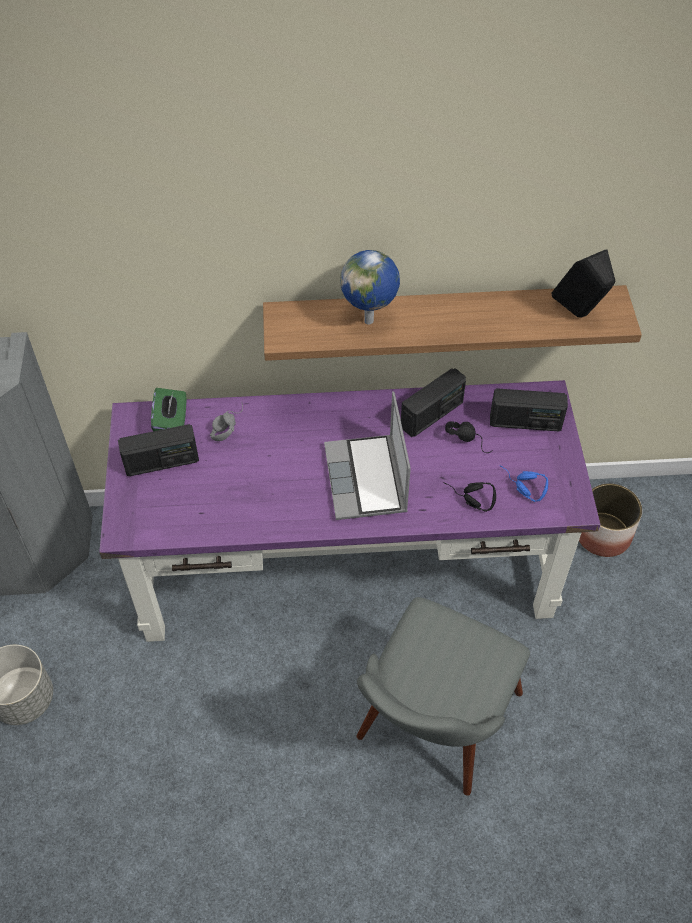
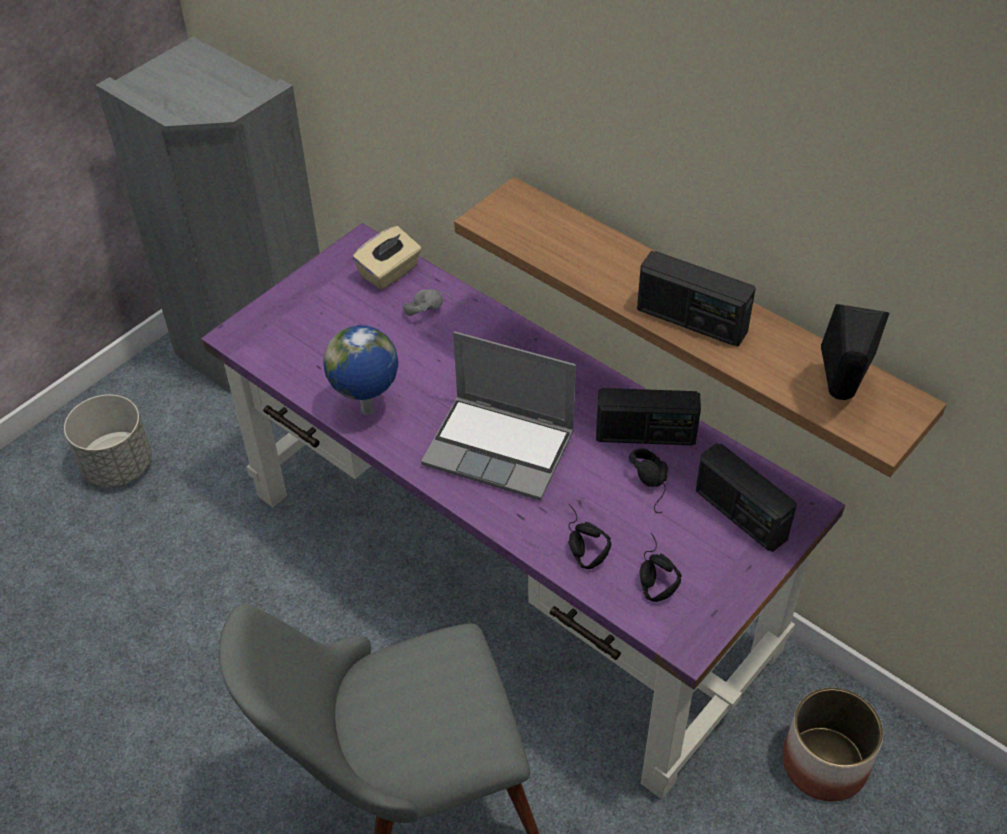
camera: 45 degrees right, 5 degrees down
(162, 462) = (339, 300): radio -> radio (691, 321)
(172, 423) = (389, 272): green tissue box -> beige tissue box
(367, 480) = (501, 448): laptop -> laptop turned 105 degrees counterclockwise
(370, 321) = (594, 256): globe -> globe (368, 411)
(520, 487) = (651, 573): blue headphones -> black headphones

